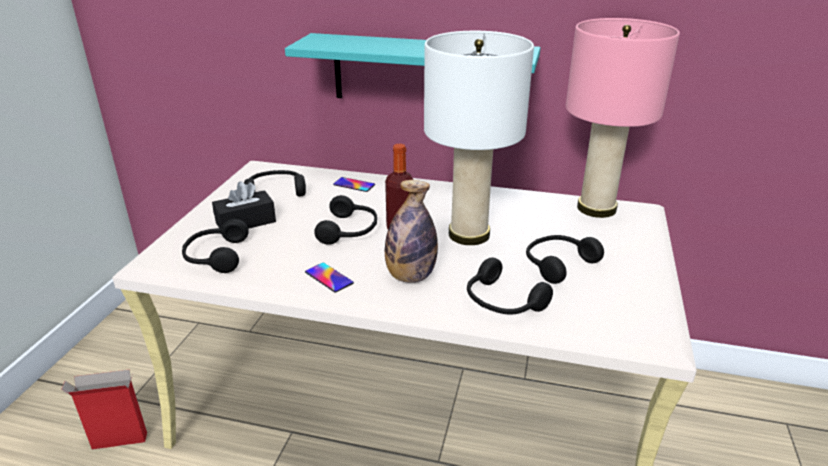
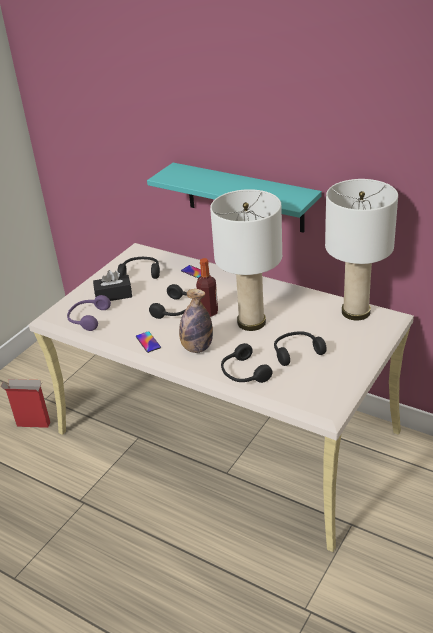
camera: 20 degrees right, 5 degrees up
(215, 256) = (87, 318): black headphones -> purple headphones
(596, 208) = (355, 312): pink table lamp -> white table lamp

